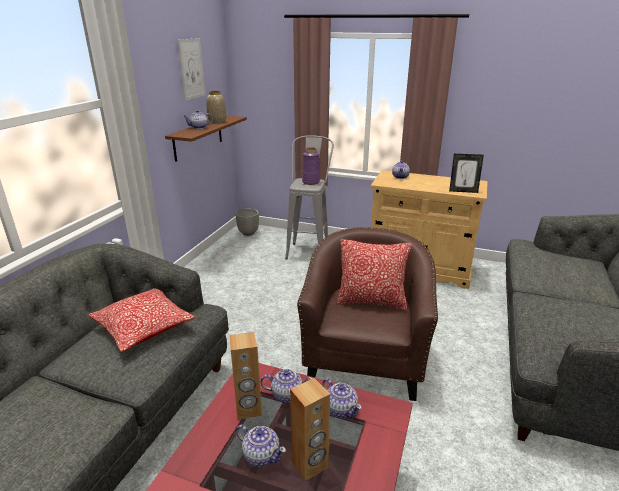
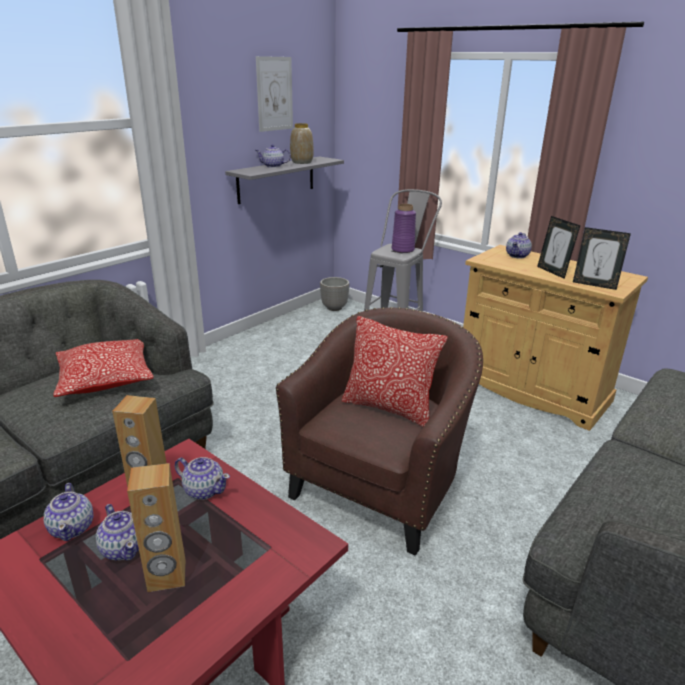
camera: 20 degrees right, 0 degrees up
(198, 137) = (276, 179): brown shelf -> grey shelf
(340, 409) = (252, 524): teapot -> teapot (73, 527)
(431, 185) = (553, 272): none -> picture frame

